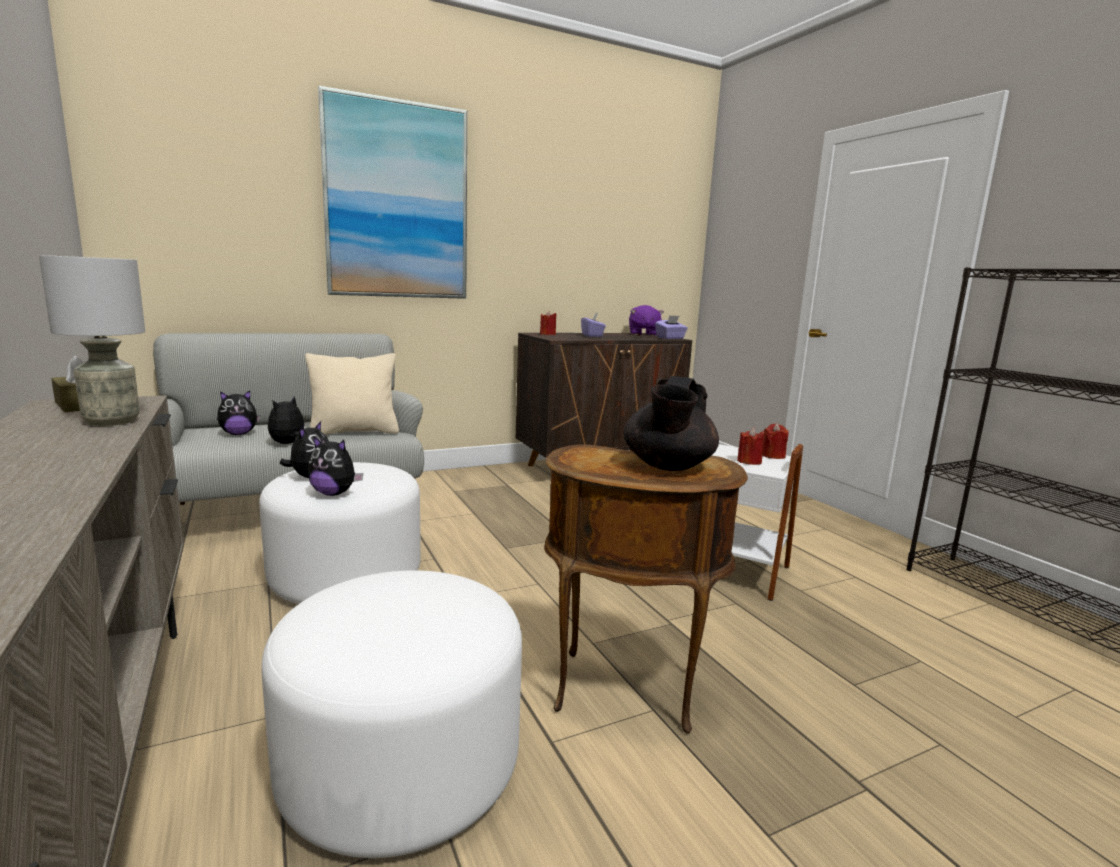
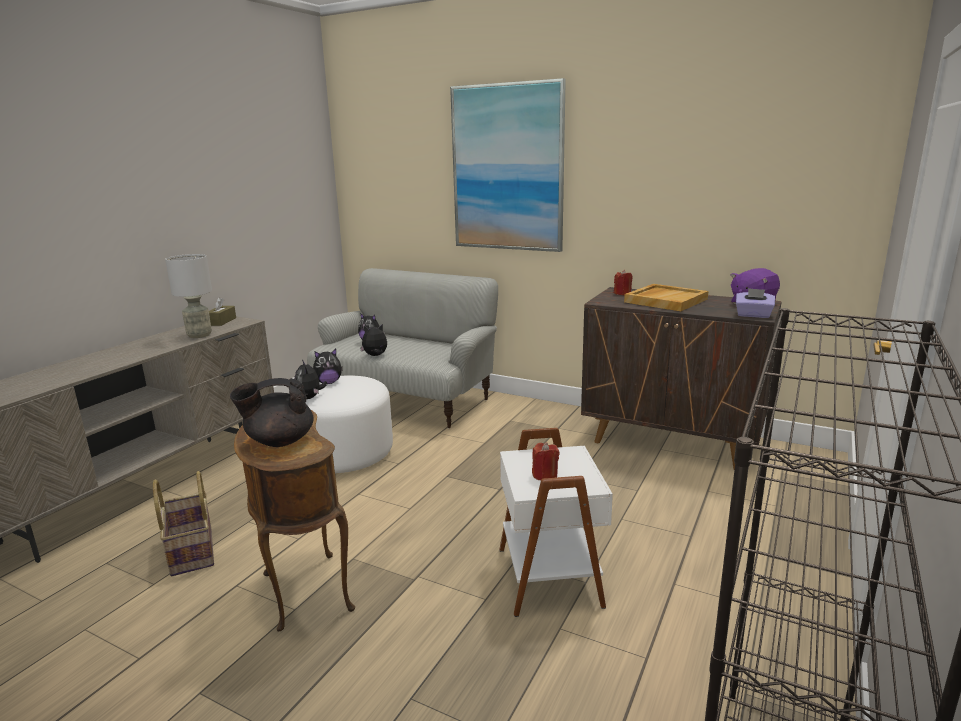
camera: 55 degrees right, 5 degrees up
(354, 432) = (424, 356): beige pillow -> none
(400, 765) = (190, 551): white ottoman -> basket
(592, 336) = (665, 300): purple tissue box -> beige tray
(773, 456) = (589, 480): red candle -> none

